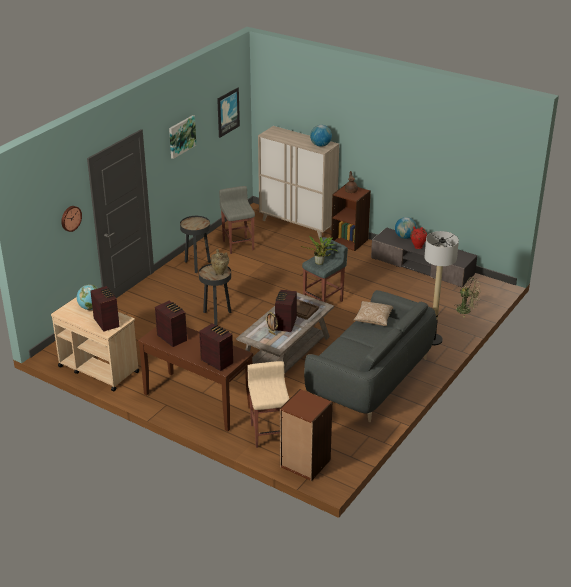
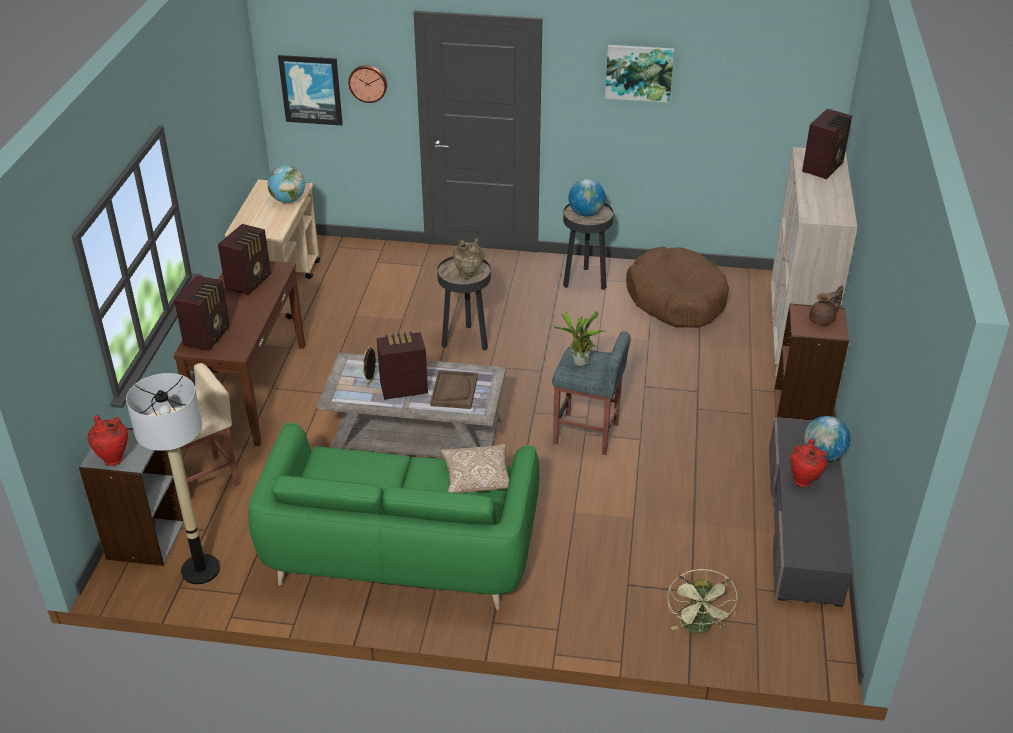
camera: 65 degrees right, 5 degrees up
(107, 322) = (261, 222): radio -> radio (824, 167)
(227, 112) = (775, 84): picture -> picture (311, 89)
(238, 245) = (676, 299): grey stool -> brown dog bed
(304, 463) = (144, 540): brown bookcase -> grey bookcase
(313, 408) = (113, 459): none -> red vase
(320, 145) = (826, 211): globe -> globe (586, 213)
(370, 378) = (401, 551): grey sofa -> green sofa
(432, 340) = (565, 602): floor lamp -> floor lamp (200, 570)

